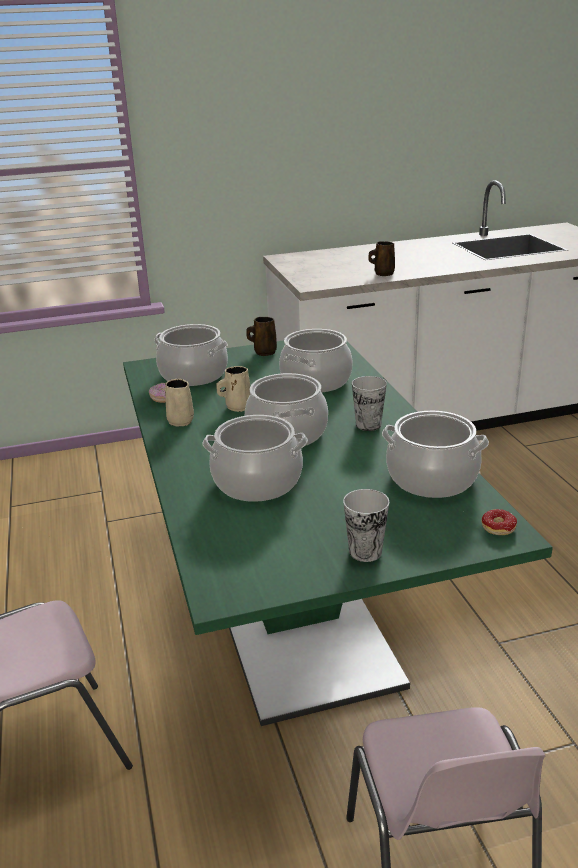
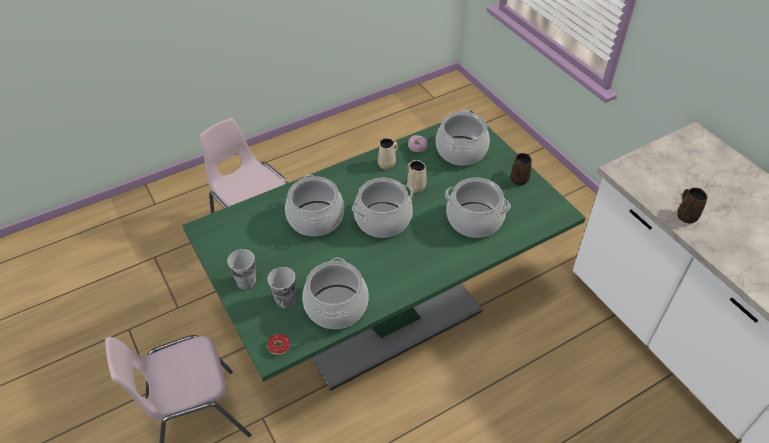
camera: 75 degrees right, 20 degrees up
(368, 425) = (407, 262): cup -> cup (285, 300)

